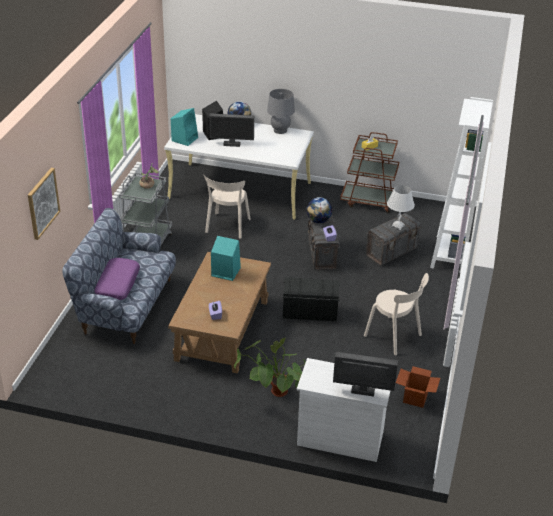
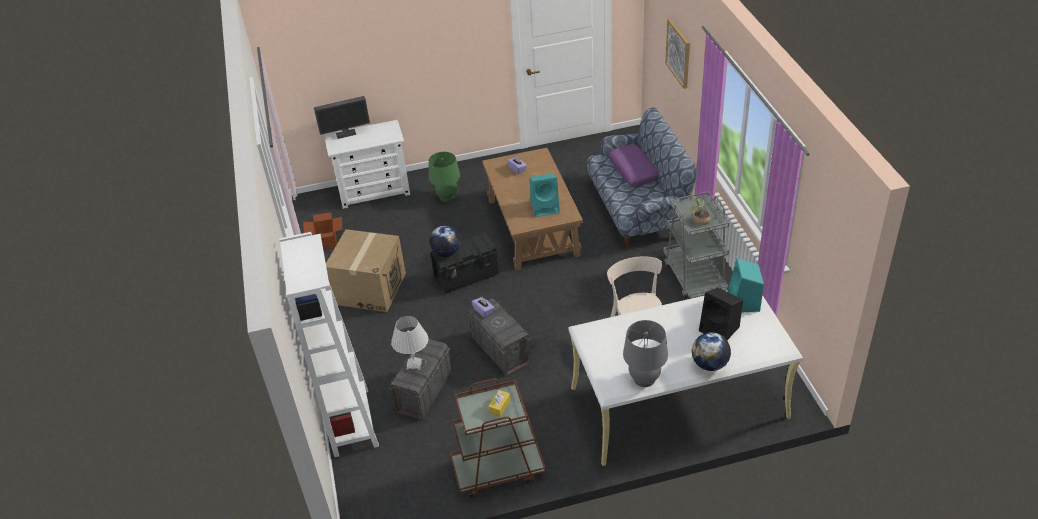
camera: 155 degrees right, 5 degrees up
(232, 144) = (678, 321): monitor -> none
(272, 395) = (447, 197): potted plant -> green table lamp
(318, 221) = (511, 328): globe -> globe (446, 252)
(394, 337) = (370, 288): beige chair -> cardboard box

